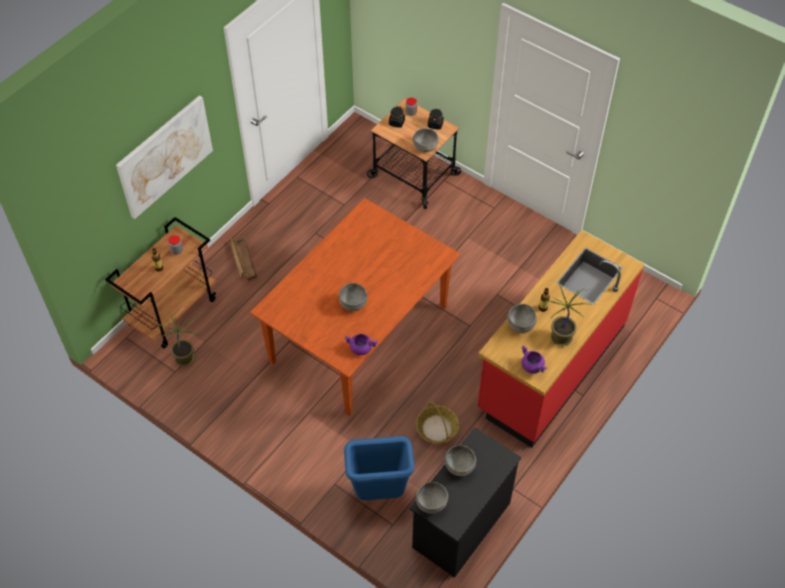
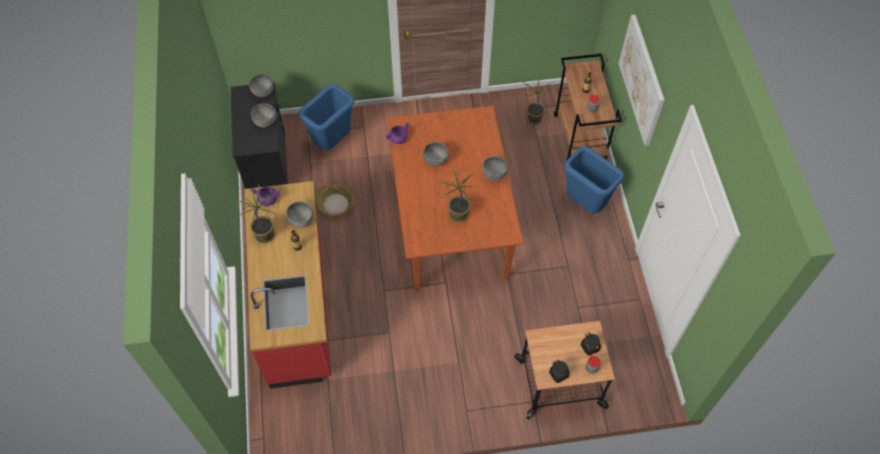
camera: 135 degrees right, 5 degrees up
(244, 262) = (584, 204): crate -> blue trash can
(386, 251) = (458, 215): none -> potted plant
(425, 148) = (539, 342): grey bowl -> grey bowl (494, 175)

